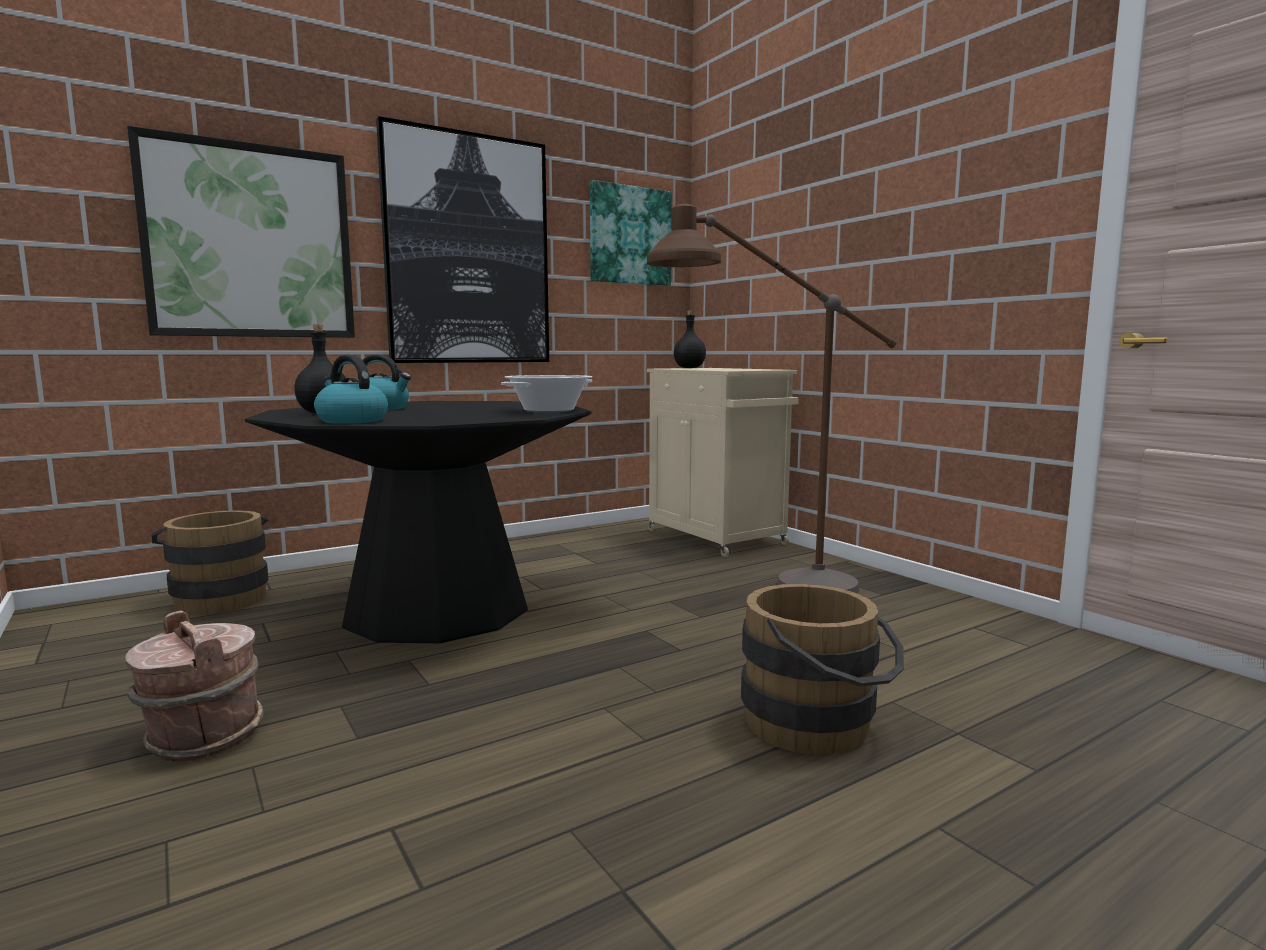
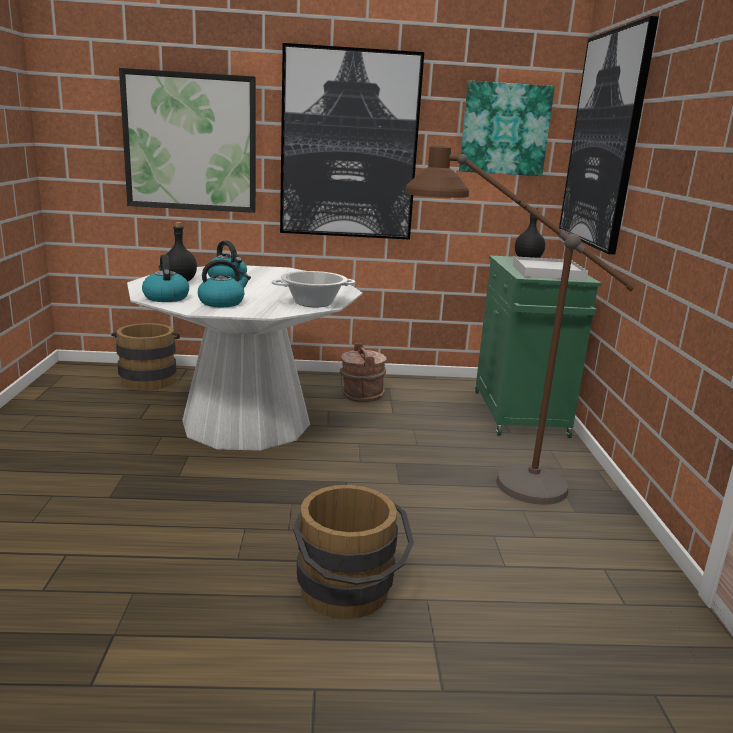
camera: 30 degrees right, 10 degrees up
(202, 737) = (51, 470): brown bucket -> brown bucket (361, 395)
(437, 609) = (246, 422): black dining table -> white dining table
(442, 417) = (222, 302): none -> kettle
(717, 538) = (520, 415): beige cabinet -> green cabinet
(736, 369) = (547, 272): none -> white tray
(752, 235) = (604, 140): none -> picture

